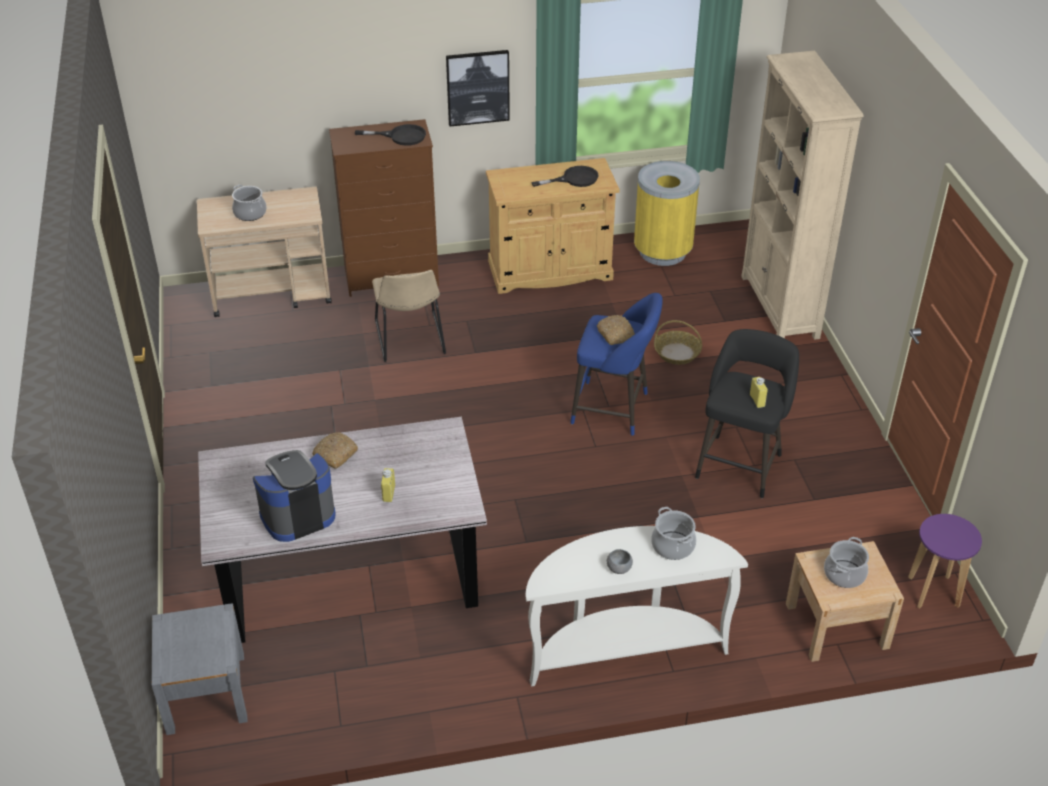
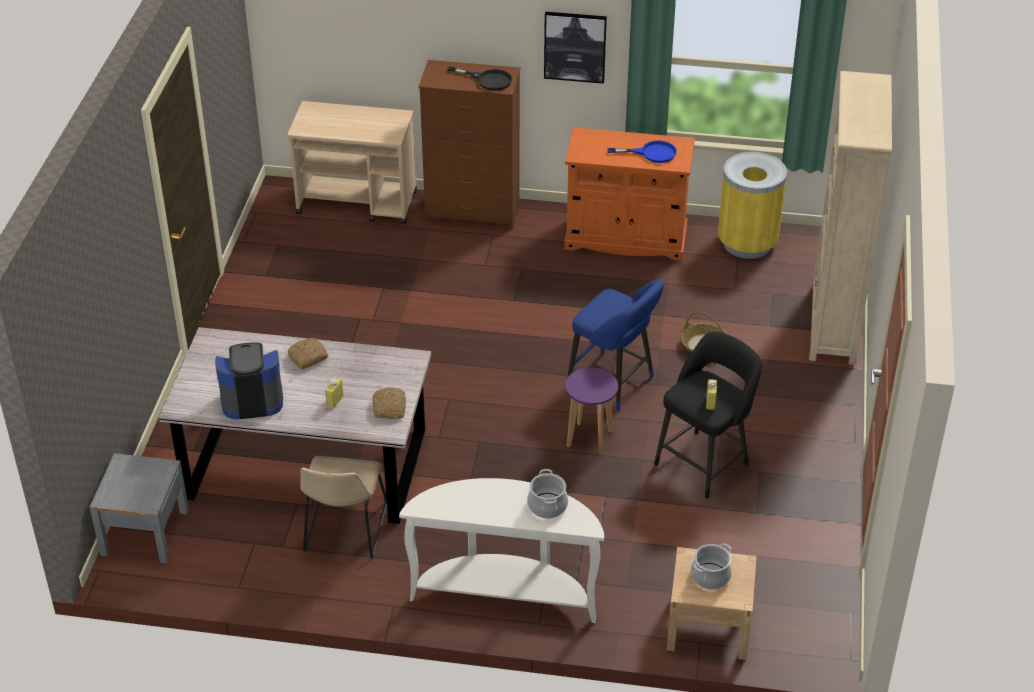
camera: 20 degrees right, 0 degrees up
(250, 213) = (341, 124): cooking pot -> none
(410, 340) = (460, 275): beige chair -> beige chair (345, 530)
(550, 271) = (626, 238): beige cabinet -> orange cabinet
(574, 179) = (651, 153): black frying pan -> blue frying pan
(616, 335) = (615, 311): bread -> bread (390, 408)
(619, 569) = (490, 512): grey bowl -> none
(933, 592) = (819, 624): purple stool -> purple stool (589, 439)

